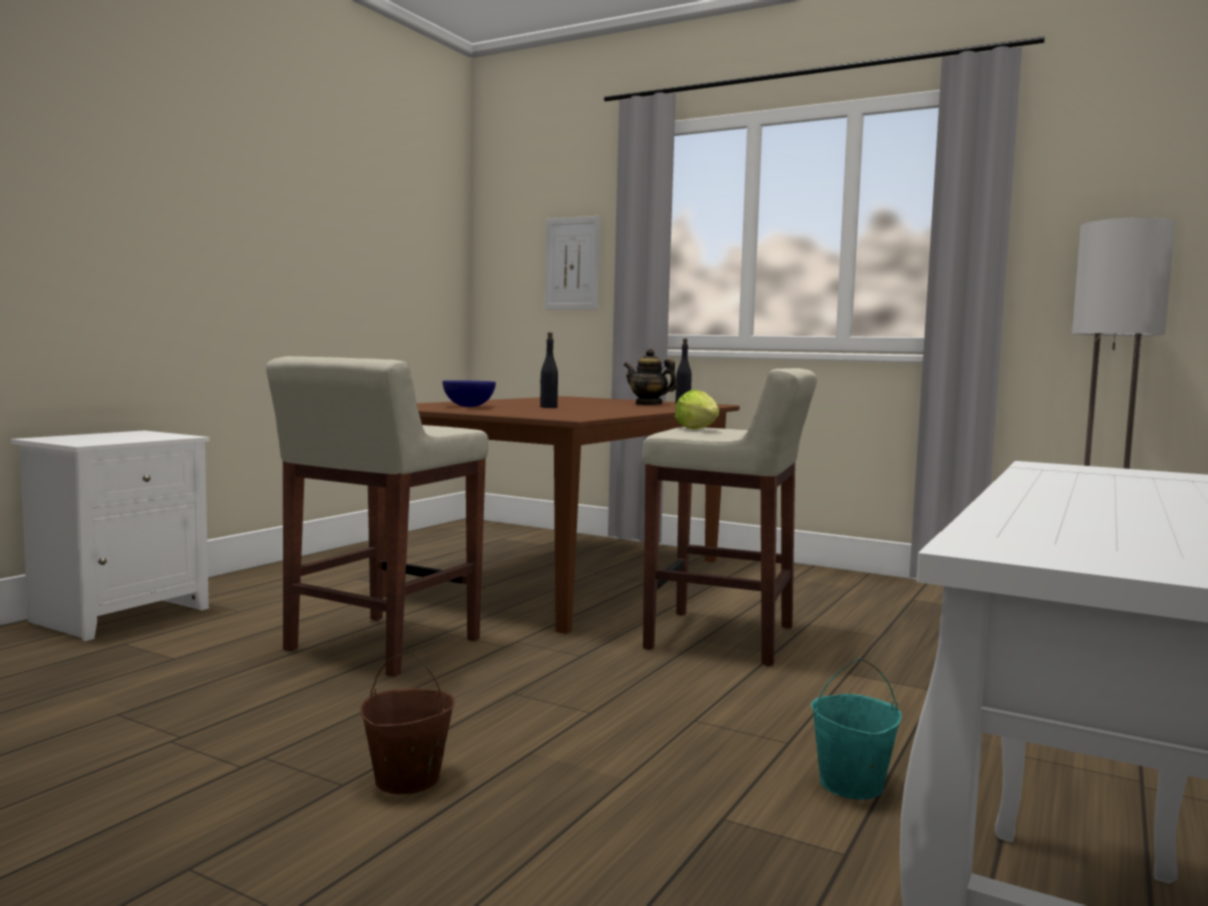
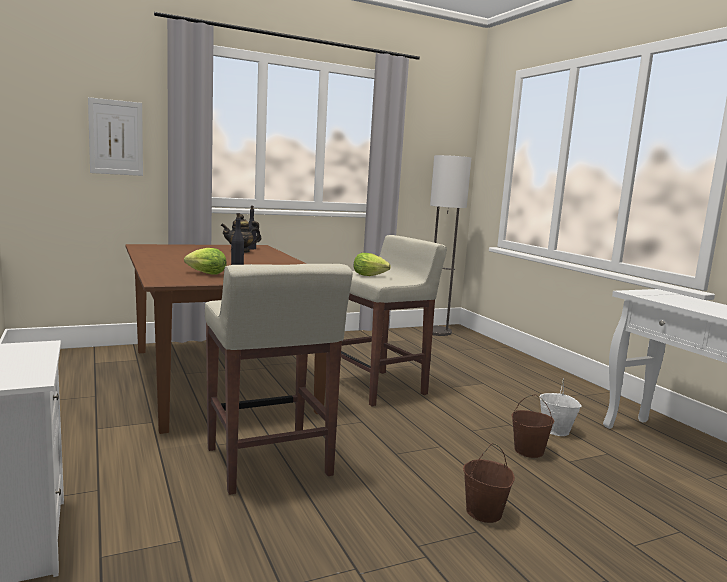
camera: 55 degrees left, 5 degrees up
(468, 406) = (204, 273): blue bowl -> lettuce
(698, 776) = (529, 451): none -> brown bucket
(851, 785) = (556, 430): turquoise bucket -> white bucket

